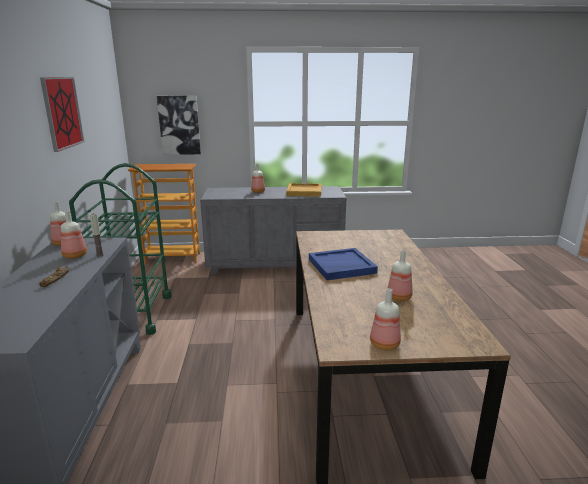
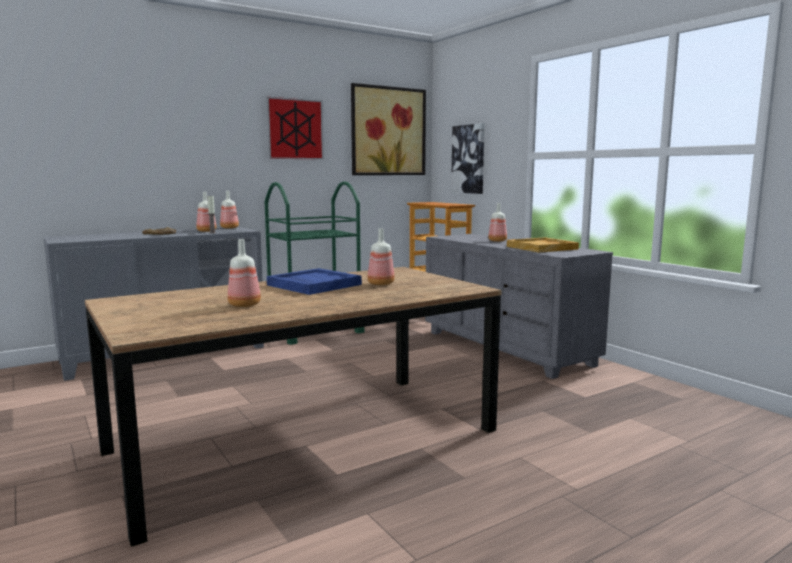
camera: 60 degrees right, 10 degrees down
(105, 103) = (388, 131): none -> picture
(384, 345) = (120, 309): bottle -> bottle (380, 284)

